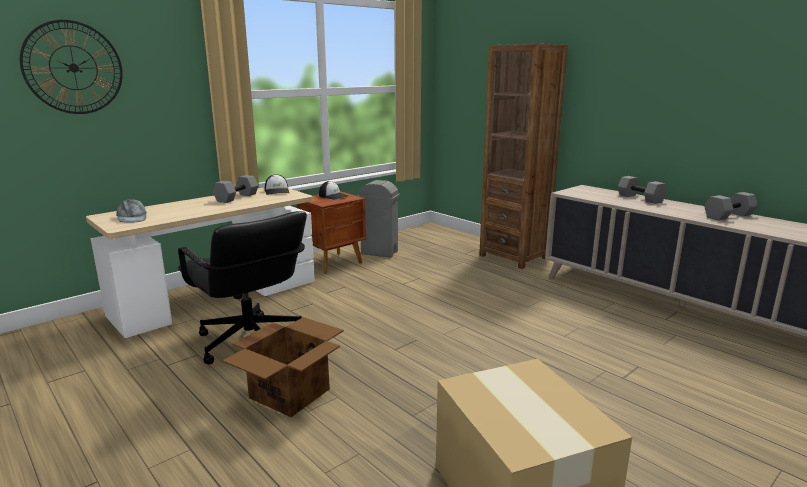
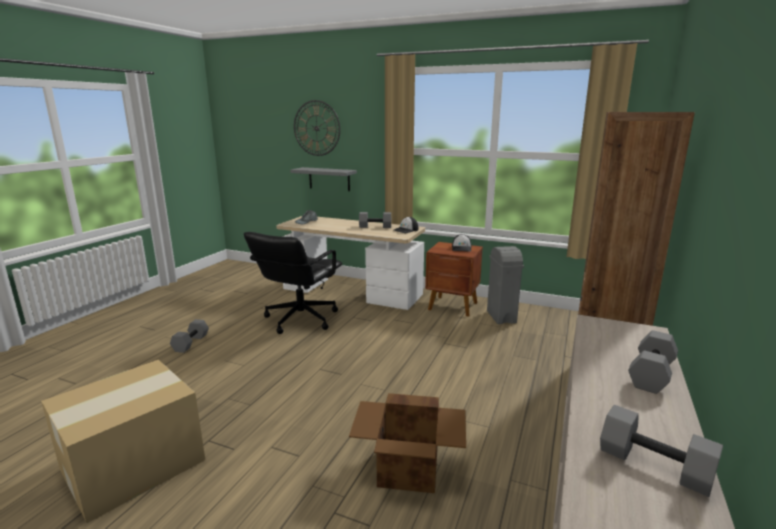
camera: 65 degrees right, 0 degrees up
(110, 149) = (329, 179): none -> grey shelf
(211, 439) = (190, 343): none -> grey dumbbell
(290, 393) = (243, 349): cardboard box -> cardboard box (409, 468)

